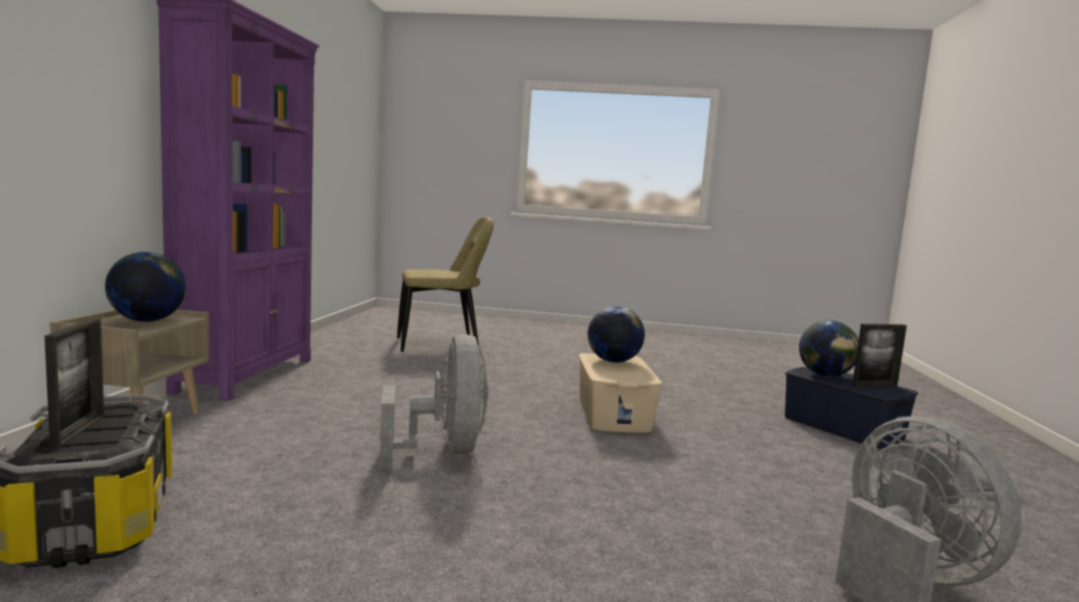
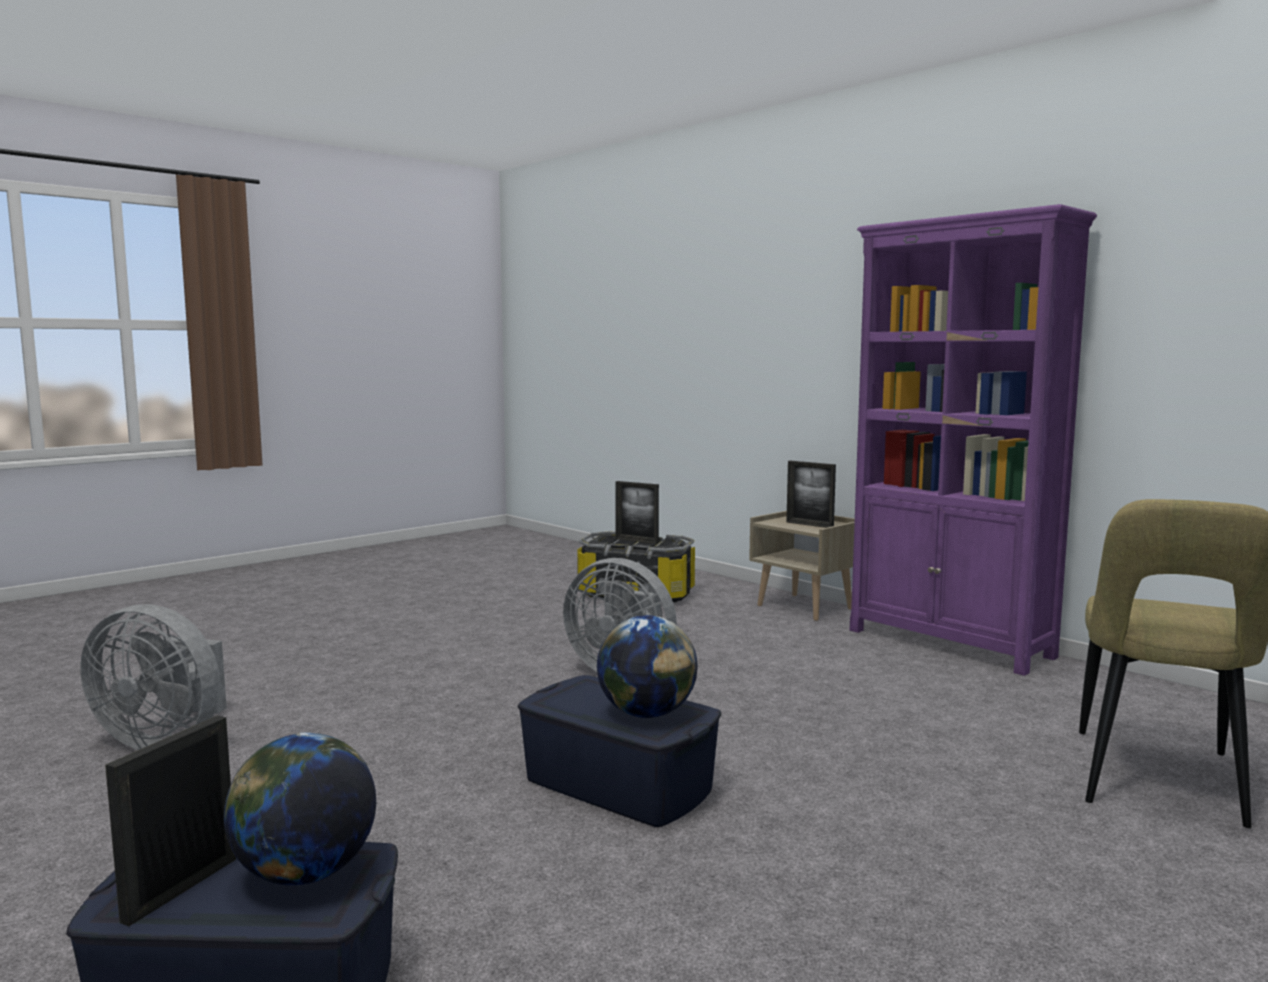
camera: 130 degrees right, 0 degrees up
(147, 321) = (809, 525): globe -> picture frame
(614, 414) = (618, 785): beige storage box -> blue storage box

